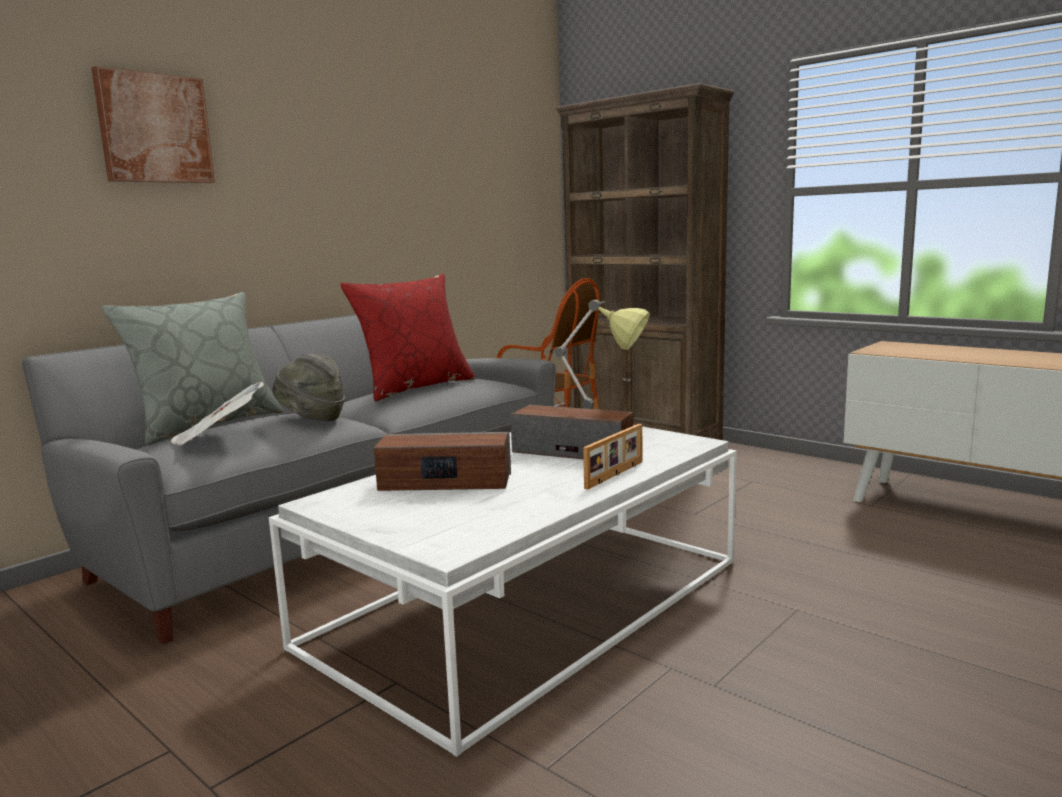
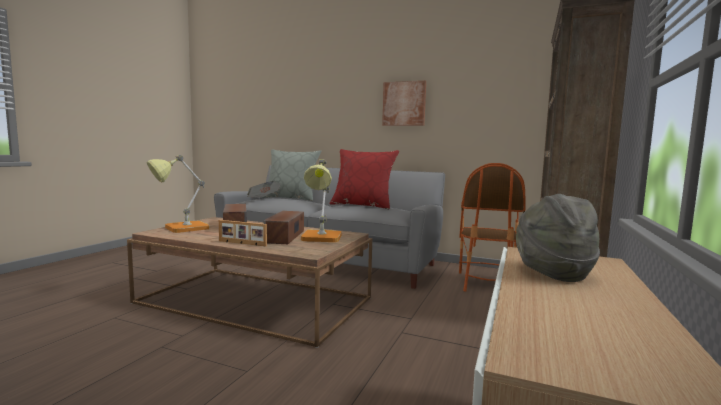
camera: 70 degrees right, 5 degrees down
(154, 128) = (321, 87): picture -> picture (404, 104)
(312, 419) = (296, 202): grey hat -> grey hat (551, 272)
(428, 525) = (181, 228): none -> table lamp
(530, 601) = (255, 301): white coffee table -> brown coffee table

